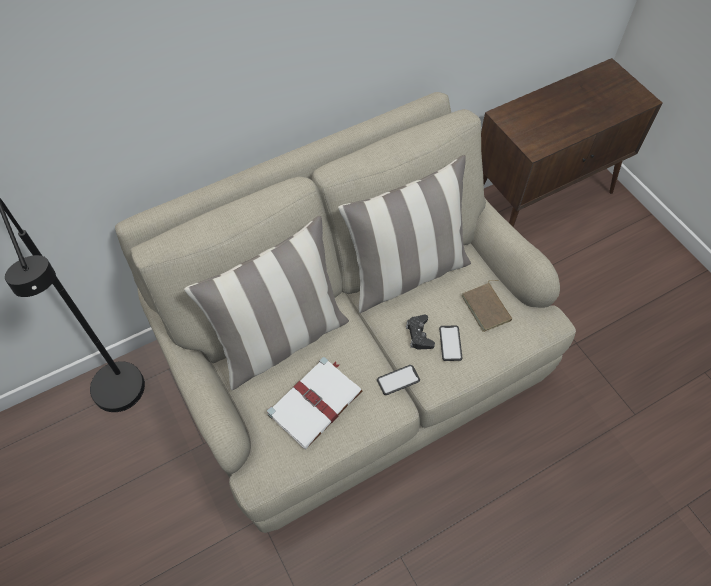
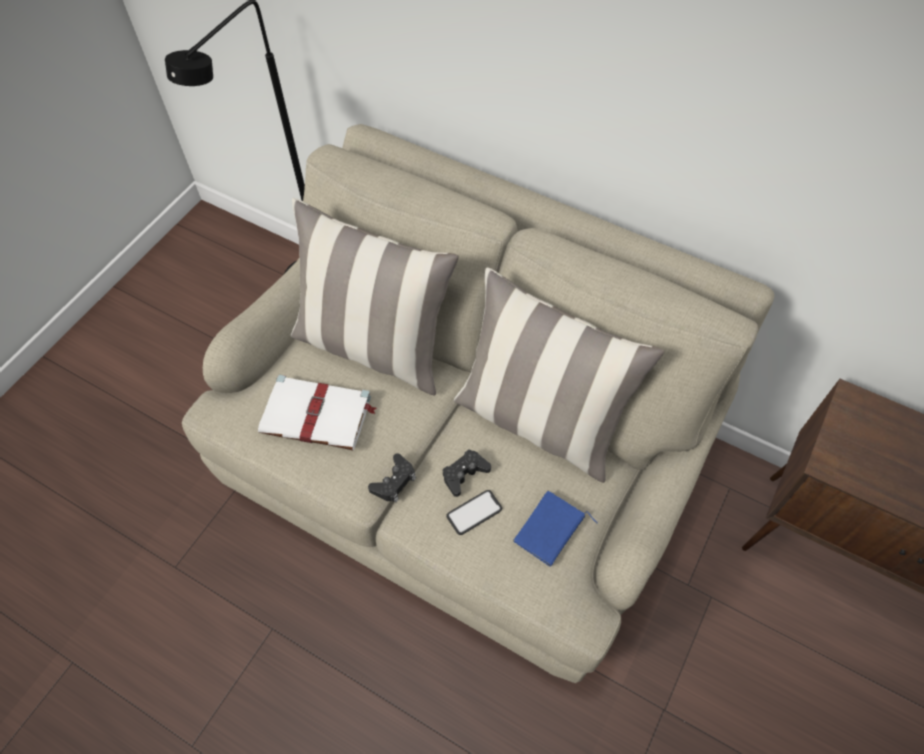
camera: 60 degrees right, 0 degrees up
(398, 380) = (394, 481): phone -> black game controller
(487, 308) = (551, 531): brown book -> blue book

